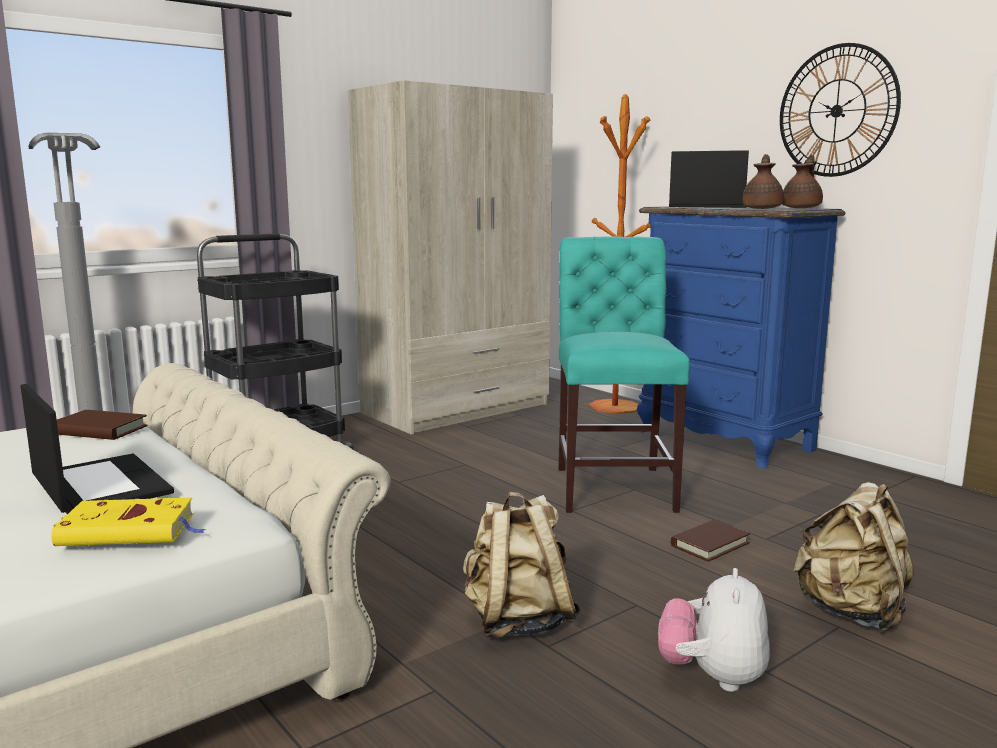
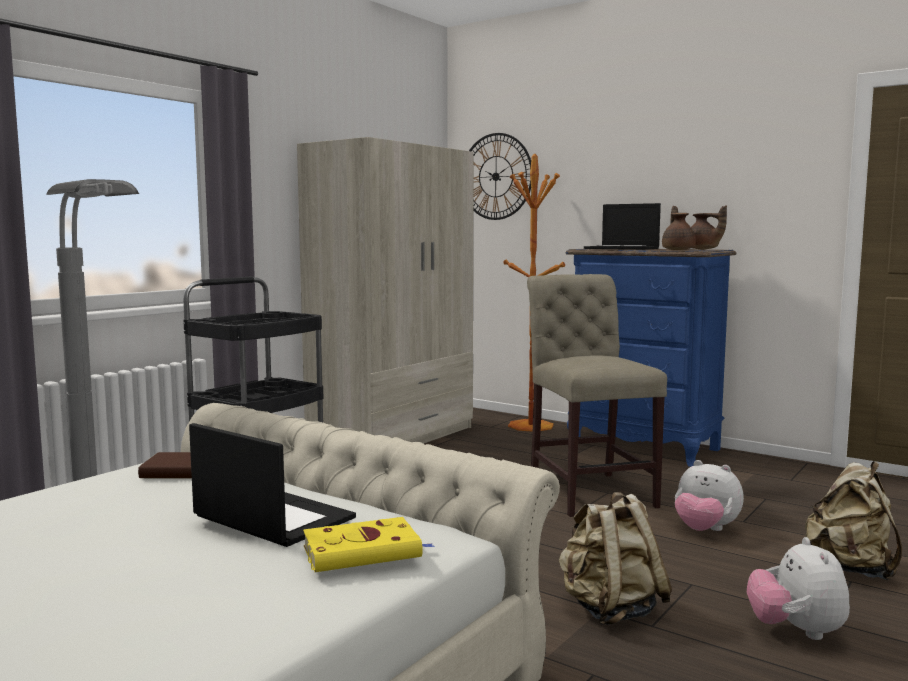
camera: 15 degrees left, 5 degrees down
(614, 485) = (588, 491): turquoise chair -> beige chair
(708, 206) = (622, 248): laptop -> laptop turned 150 degrees counterclockwise
(710, 544) = (705, 530): brown book -> plush toy
(802, 208) = (703, 249): brown teapot -> brown teapot turned 120 degrees clockwise
(837, 111) = (723, 172): wall clock -> wall clock (496, 176)

